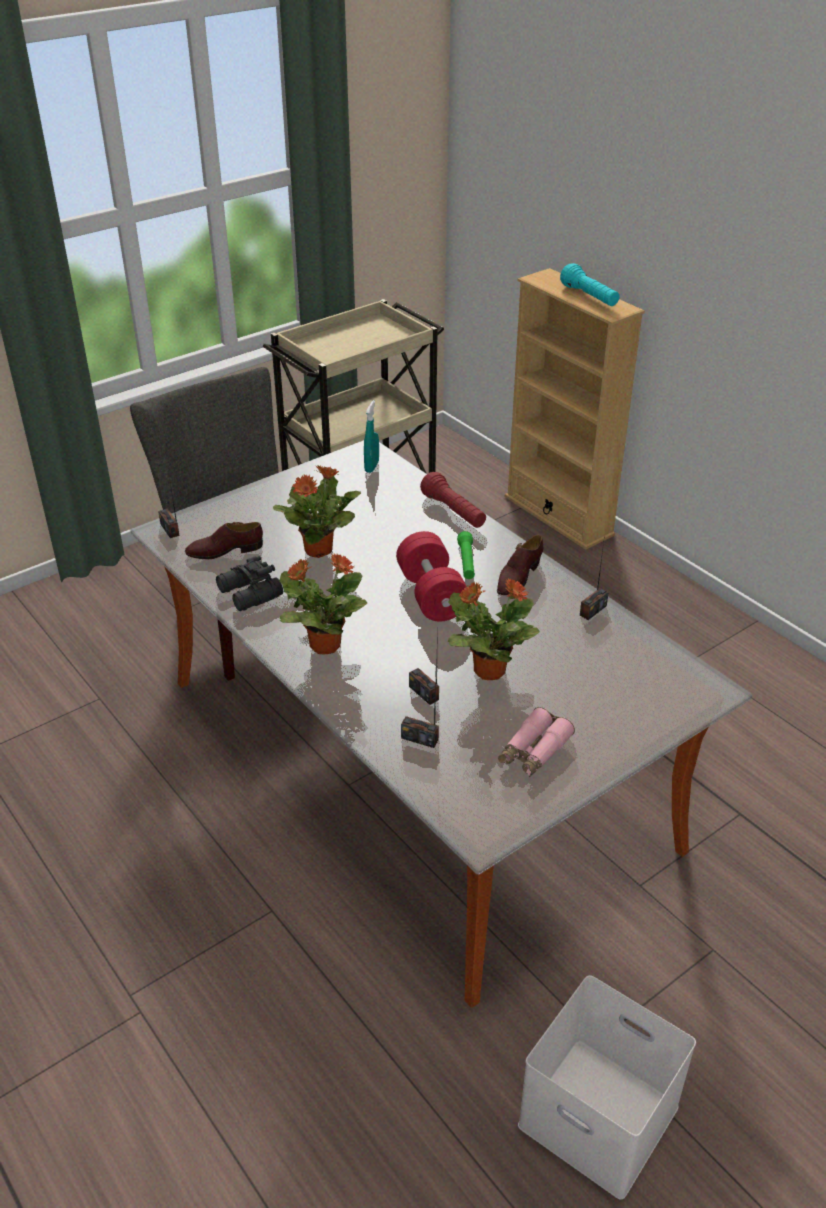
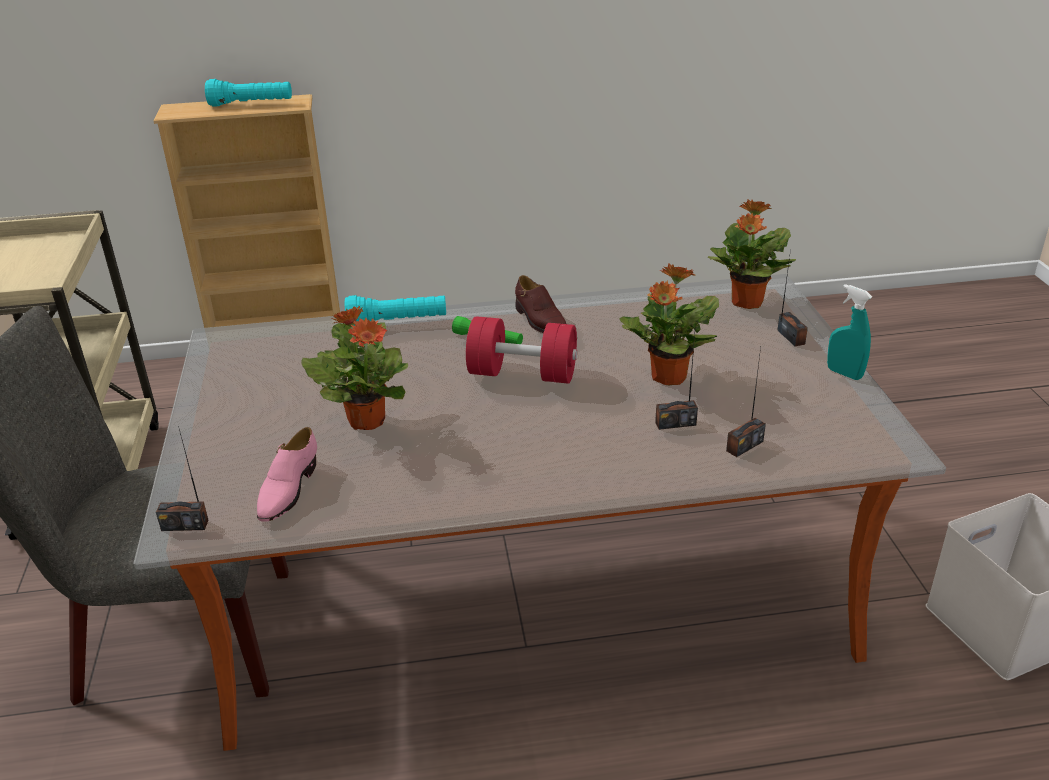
camera: 60 degrees left, 5 degrees down
(225, 550) = (288, 490): brown shoe -> pink shoe
(249, 594) = (399, 493): black binoculars -> none
(324, 645) = (545, 464): potted plant -> potted plant (746, 303)
(371, 467) = (252, 344): turquoise spray bottle -> turquoise spray bottle (844, 373)
(454, 512) = (397, 322): red flashlight -> turquoise flashlight
(534, 751) = (800, 388): pink binoculars -> none
(592, 610) = (625, 302): radio -> radio (790, 337)

